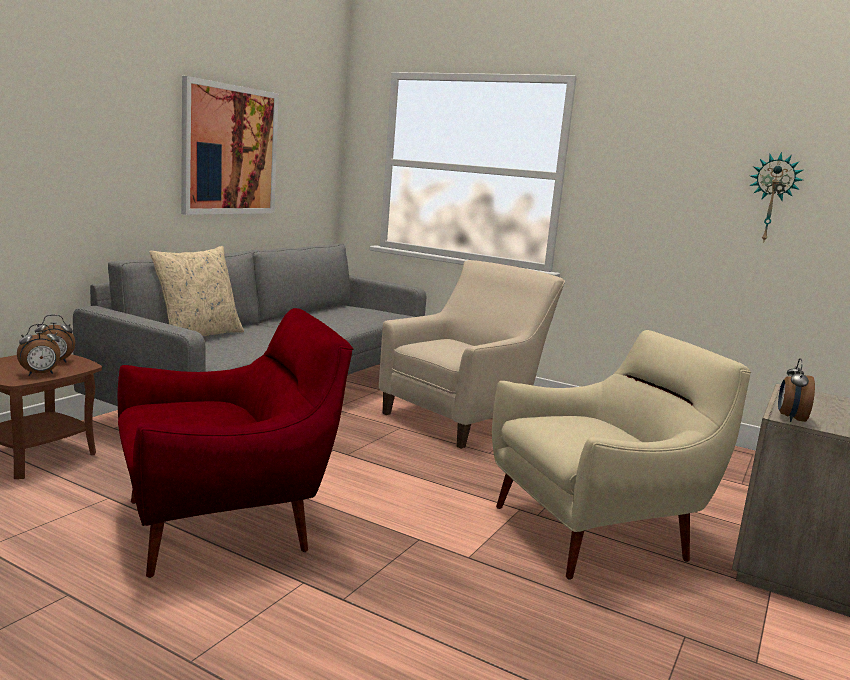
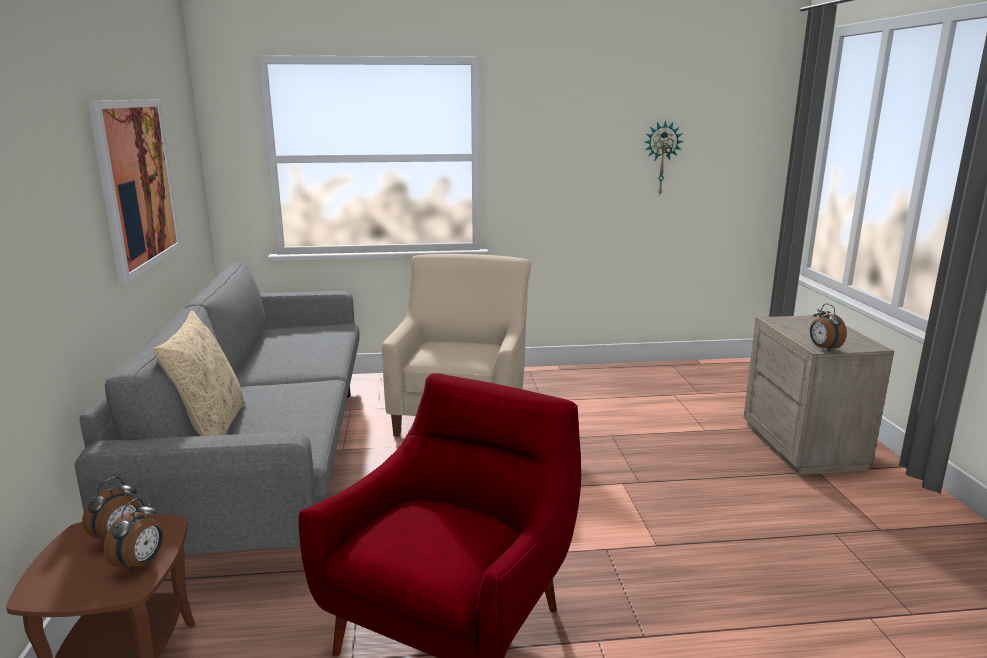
camera: 35 degrees left, 5 degrees up
(597, 532) = (689, 477): beige armchair -> none

